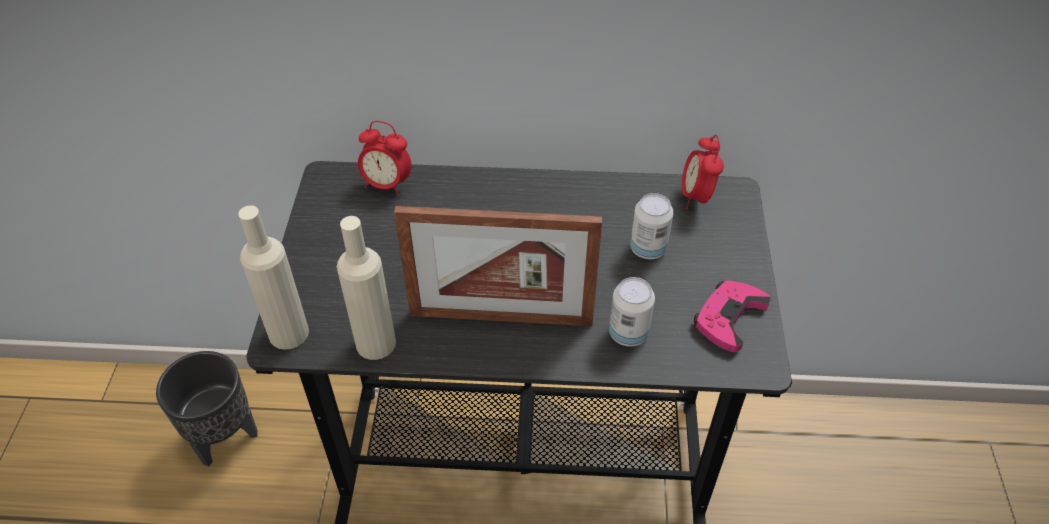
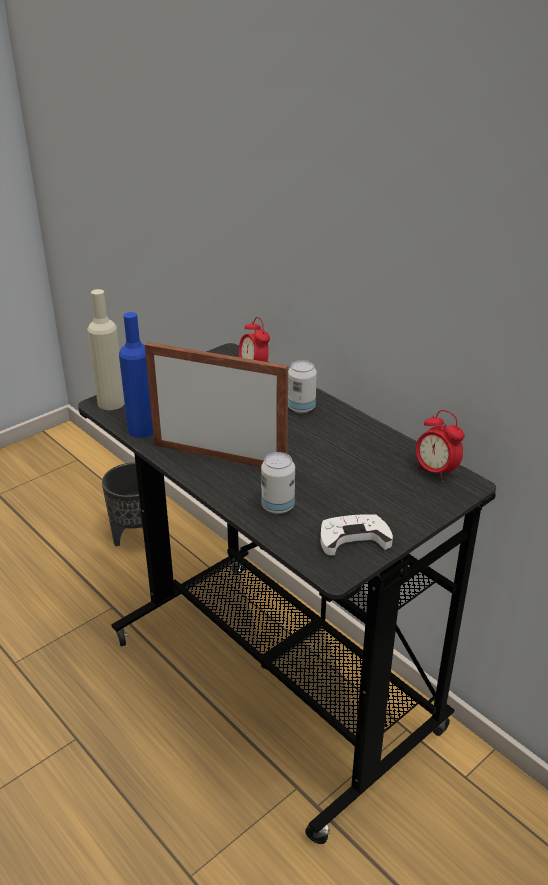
camera: 45 degrees right, 15 degrees down
(375, 343) = (142, 429): beige bottle -> blue bottle
(501, 318) = (219, 457): picture frame -> picture frame turned 150 degrees clockwise
(648, 249) = (357, 477): can -> can (301, 408)
(696, 196) = (435, 471): alarm clock -> alarm clock turned 90 degrees counterclockwise
(729, 318) = (353, 538): pink game controller -> white game controller

